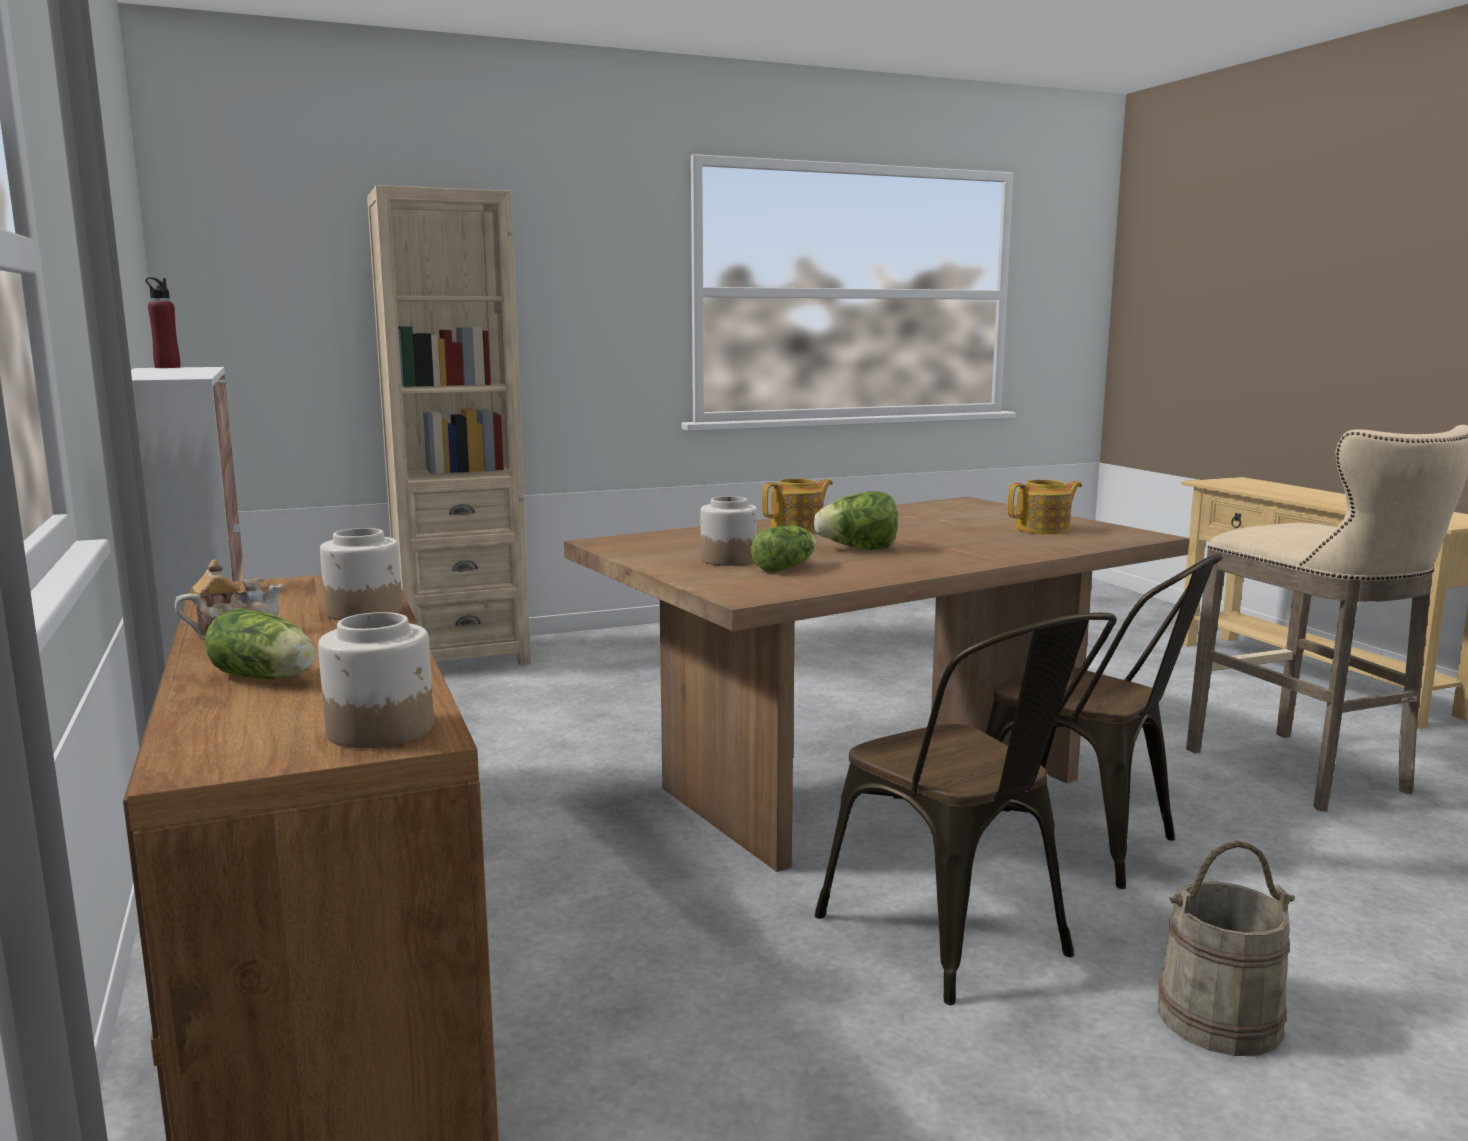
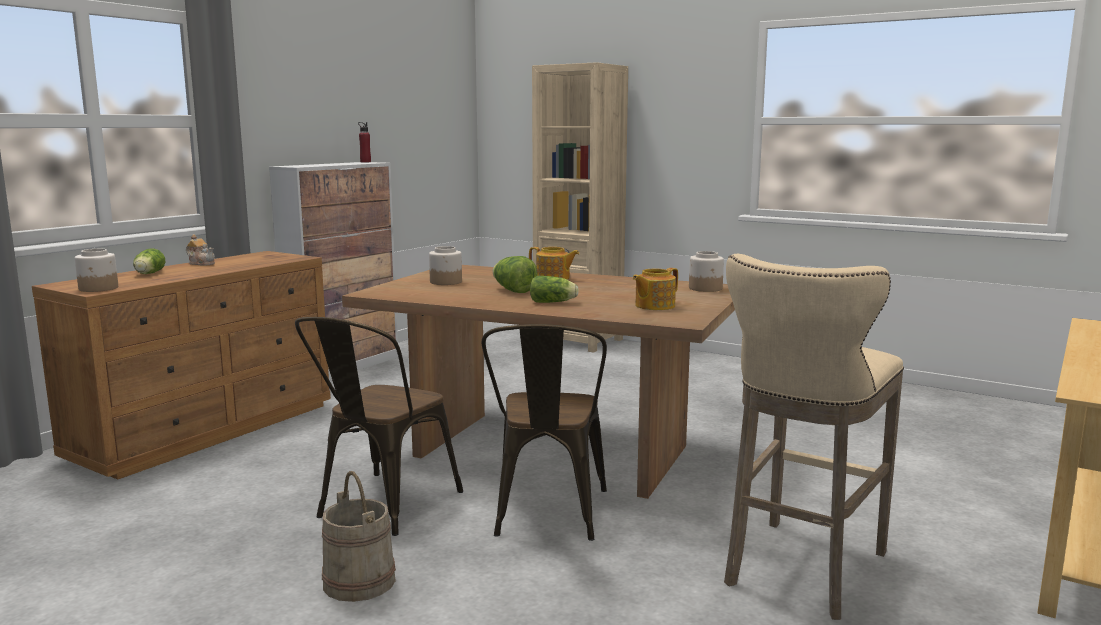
camera: 55 degrees right, 0 degrees up
(365, 611) = (246, 266): jar -> jar (706, 288)
(787, 567) = (443, 289): lettuce -> lettuce (554, 302)
(1044, 529) = (654, 306): teapot -> teapot turned 105 degrees clockwise

